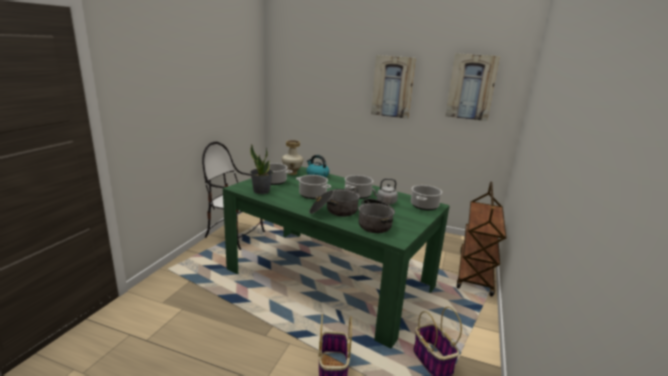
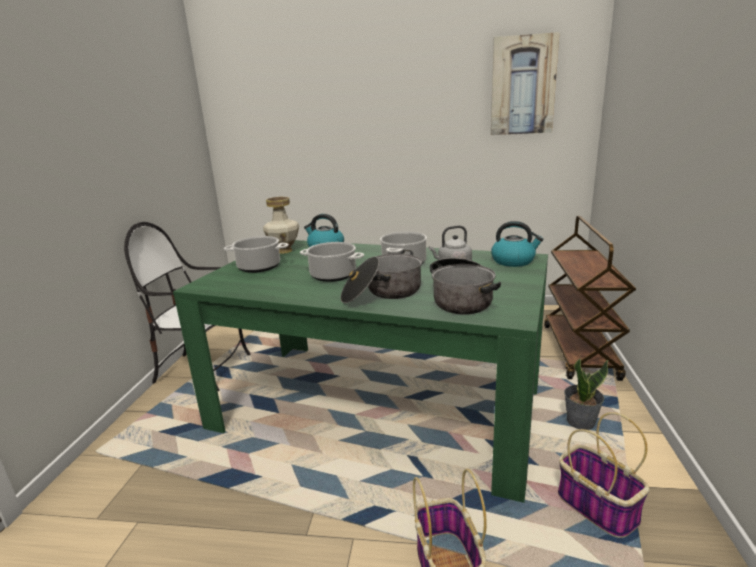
camera: 10 degrees left, 0 degrees up
(261, 191) = (244, 284): potted plant -> potted plant (580, 422)
(393, 87) = (407, 102): picture -> none
(424, 206) = (513, 261): cooking pot -> kettle

